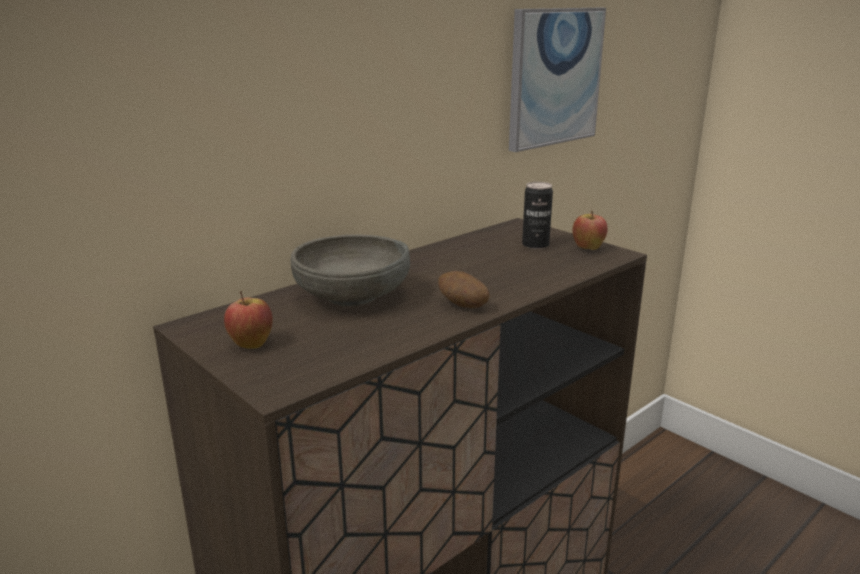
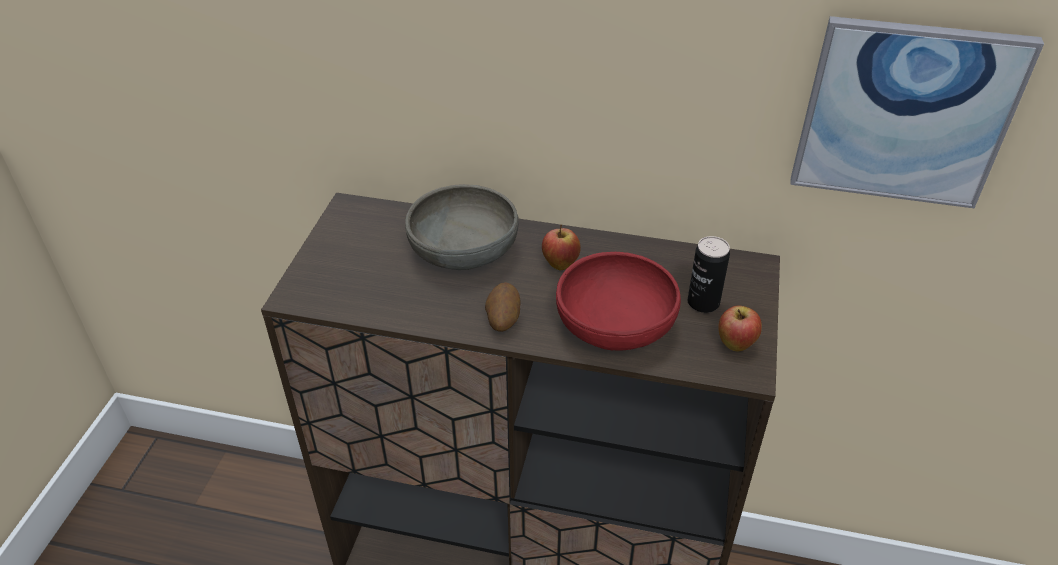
camera: 55 degrees right, 20 degrees up
(251, 345) = (343, 250): apple -> apple (560, 264)
(524, 274) = (614, 326): none -> red bowl

